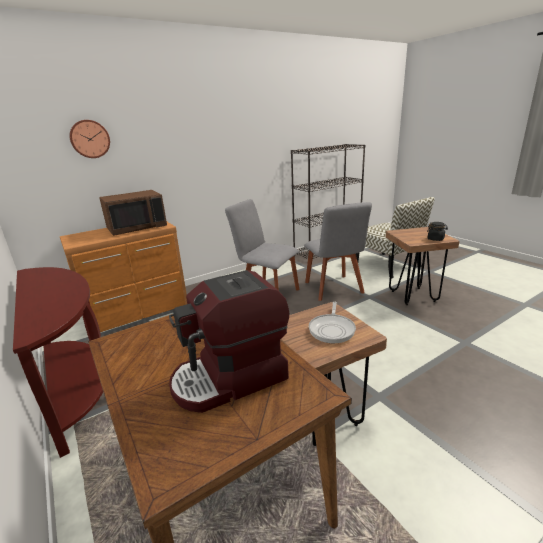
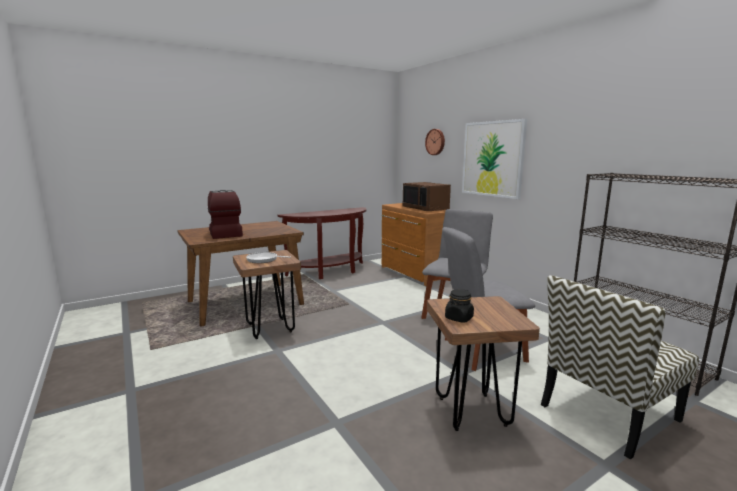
camera: 90 degrees right, 10 degrees down
(190, 152) = (492, 159): none -> picture

